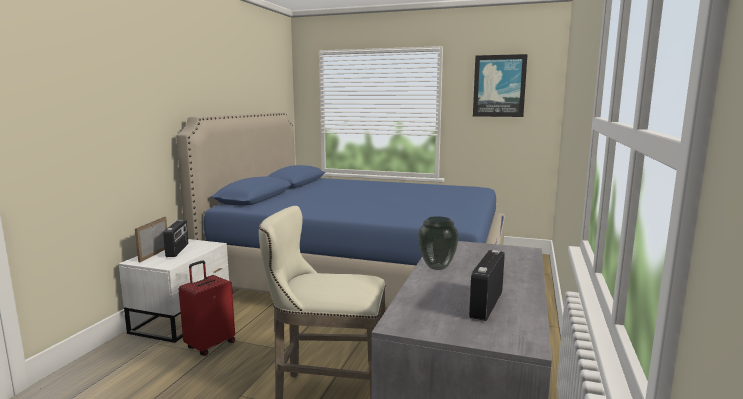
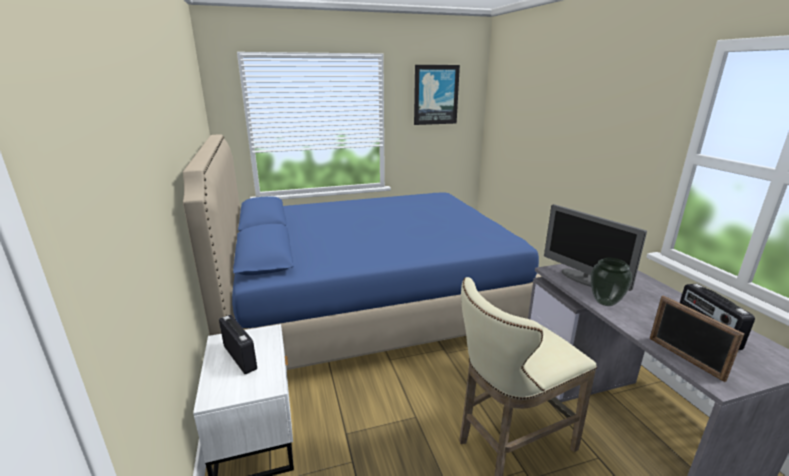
camera: 35 degrees left, 10 degrees up
(154, 254) = (219, 376): picture frame -> picture frame (684, 358)
(210, 345) = (338, 451): red suitcase -> none
(460, 252) = (583, 279): none -> monitor

